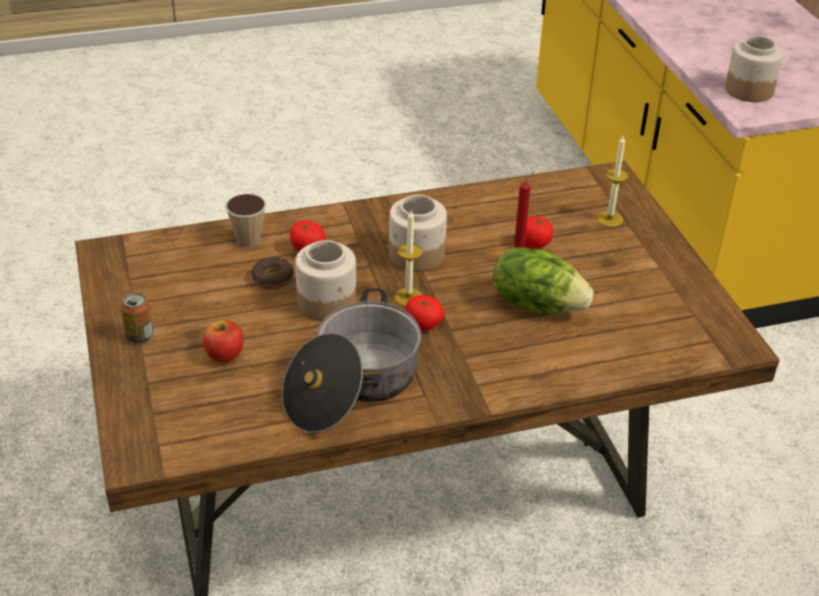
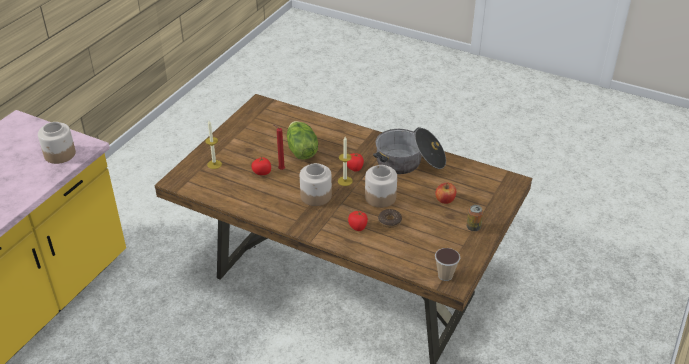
camera: 135 degrees left, 0 degrees up
(248, 240) = (379, 247): cup -> cup (445, 275)

